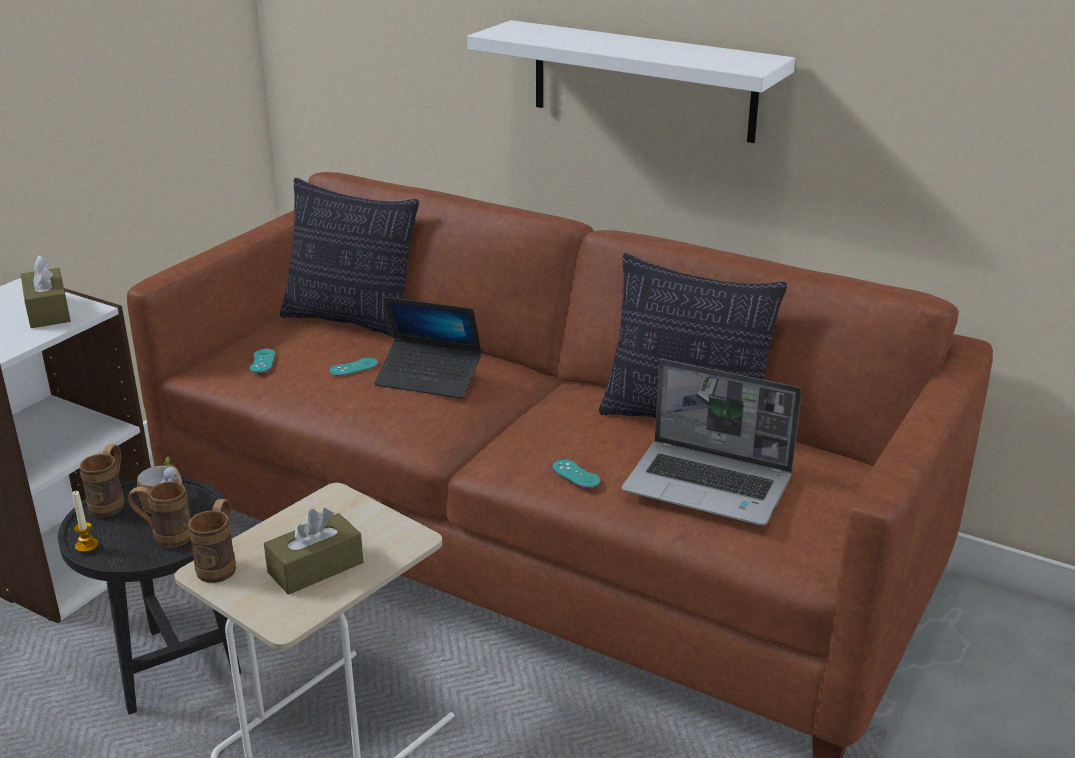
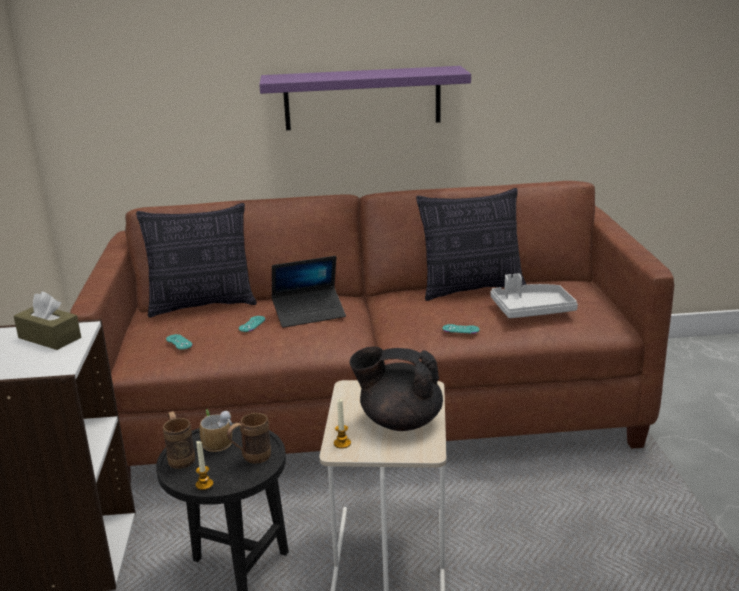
camera: 35 degrees left, 5 degrees down
(221, 564) = (342, 443): brown mug -> candle
(315, 568) = (399, 421): brown tissue box -> black teapot
(643, 81) = (362, 98): white shelf -> purple shelf
(709, 485) = (531, 310): laptop -> grey tray

